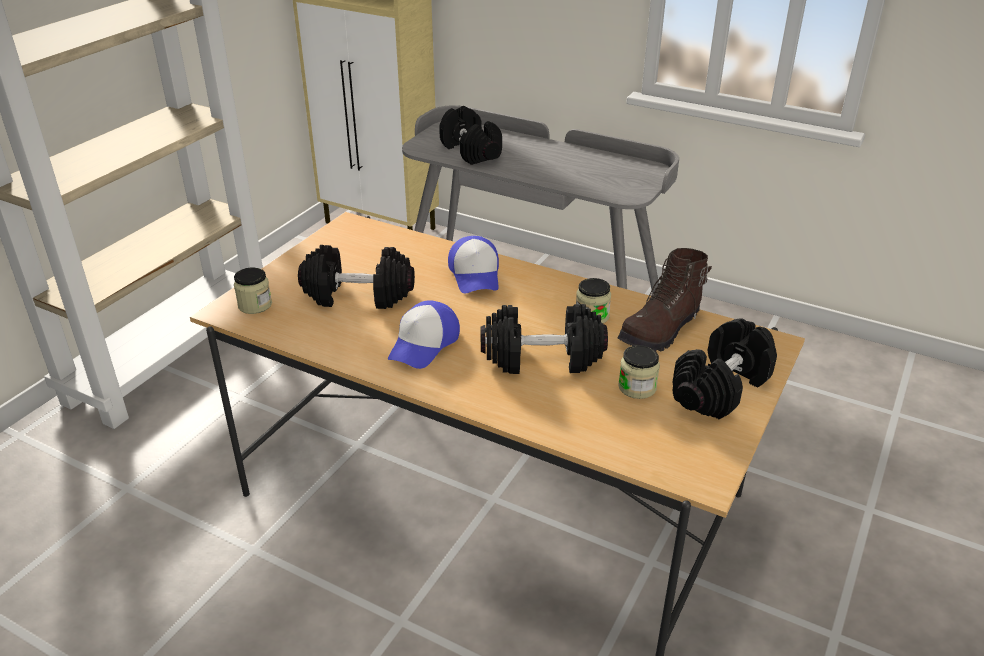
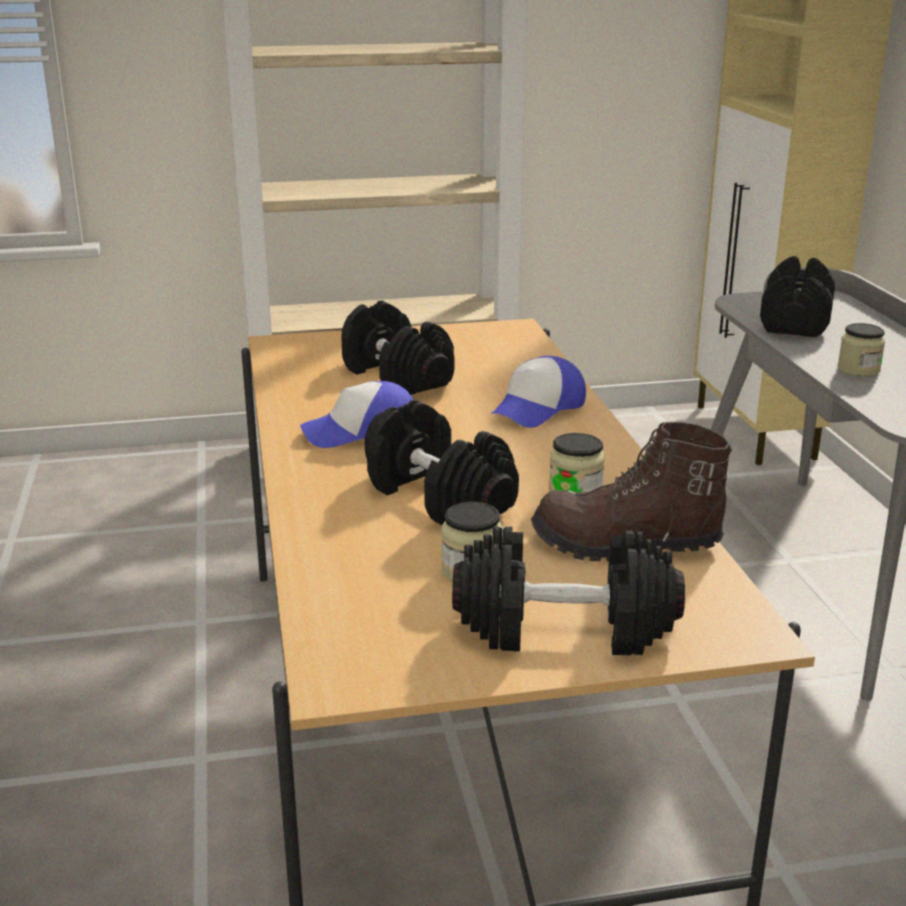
camera: 50 degrees right, 10 degrees down
(255, 305) = (306, 348): jar -> jar (858, 370)

